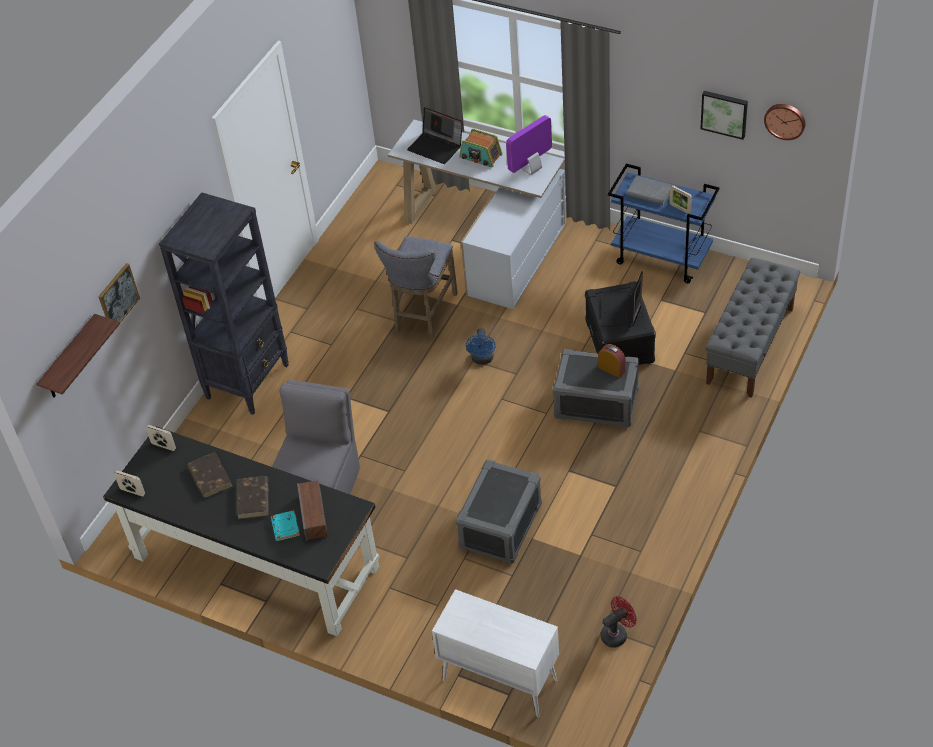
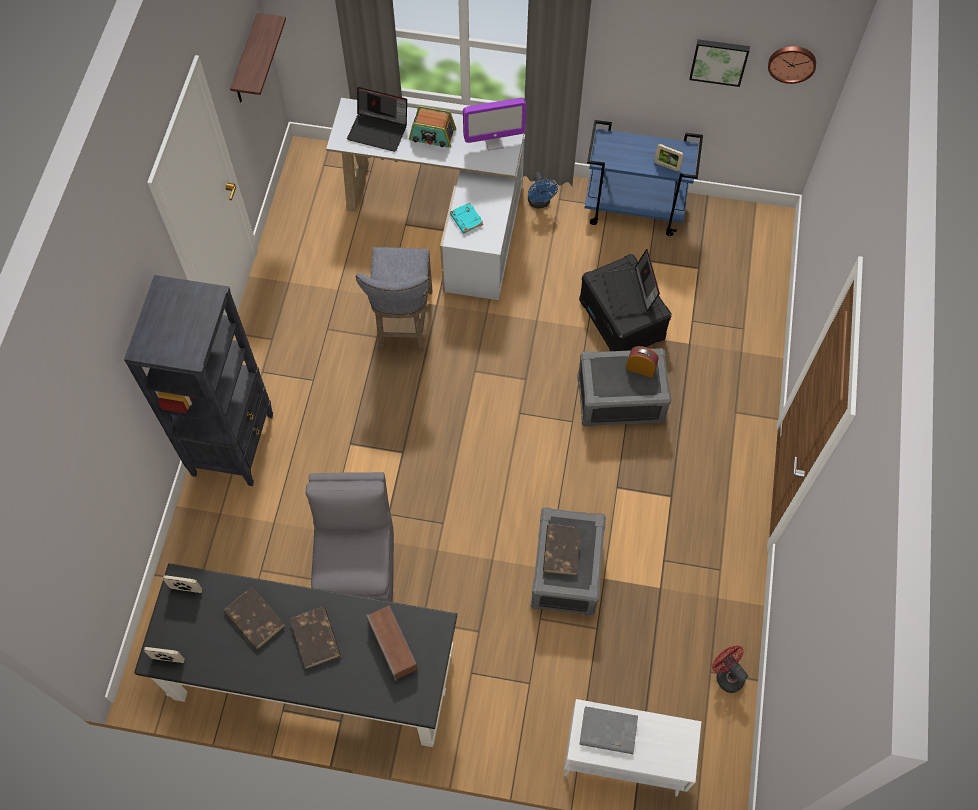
camera: 20 degrees left, 15 degrees up
(70, 359) = (59, 545): shelf -> shelf (246, 62)
(118, 297) = (93, 443): picture -> none
(285, 527) = (364, 668): turquoise book -> turquoise book (466, 219)
(482, 359) = (484, 368): blue fan -> blue fan (540, 203)
(491, 493) = (561, 550): none -> brown book
(531, 169) = (494, 142): monitor -> monitor turned 135 degrees counterclockwise
(617, 634) = (726, 675): red fan -> red fan turned 75 degrees counterclockwise
(649, 192) = (627, 151): grey book -> grey book (607, 731)
(750, 346) = (755, 300): grey bench -> none

